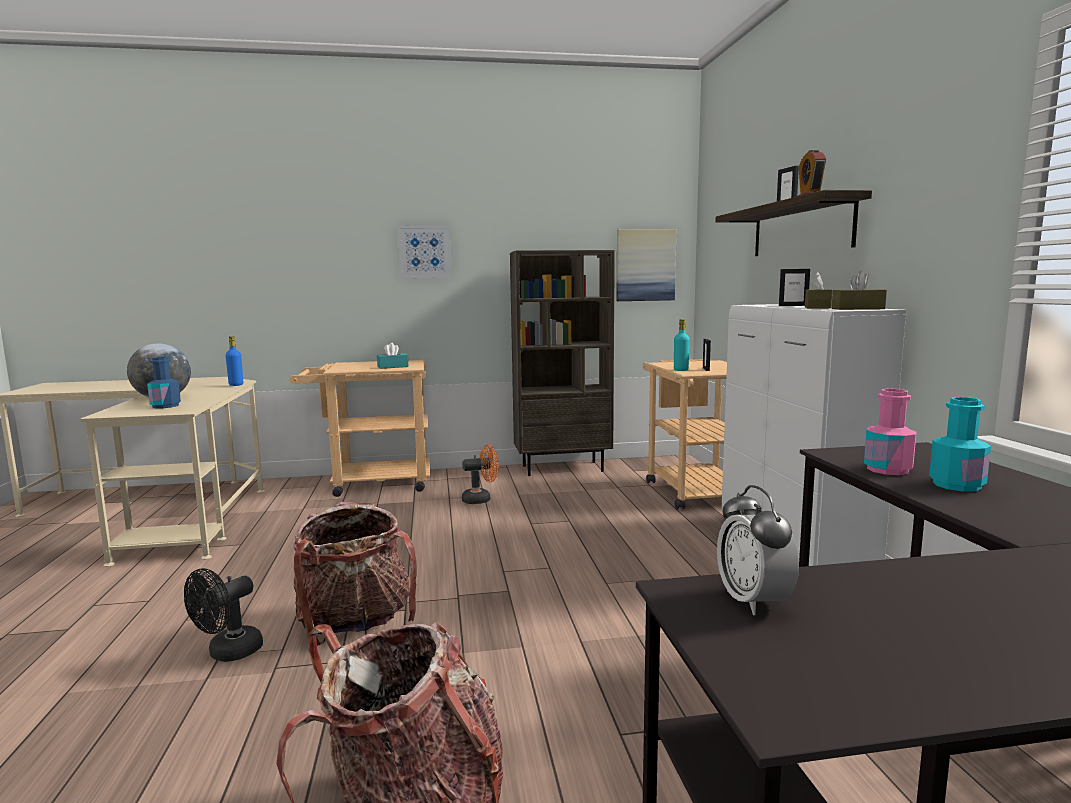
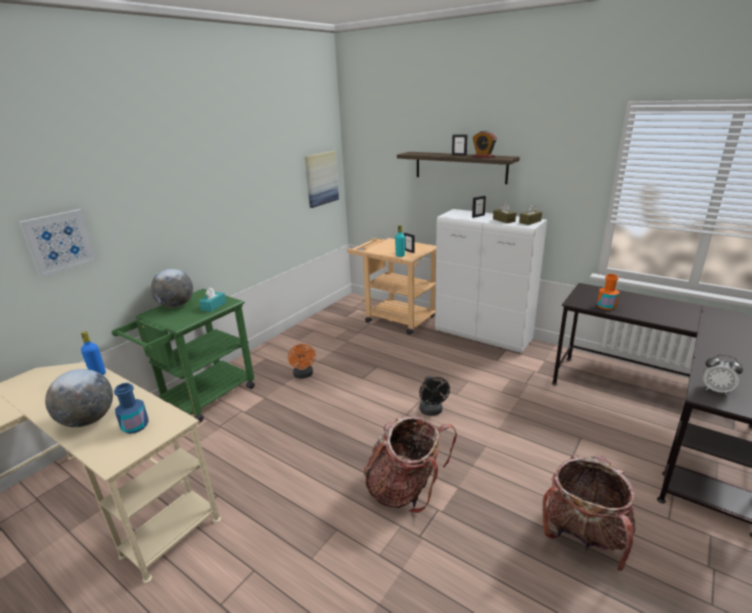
camera: 45 degrees left, 15 degrees up
(228, 653) = (381, 550): black fan -> black fan (432, 411)
(371, 483) = (202, 399): beige cart -> green cart
(372, 363) = (176, 306): none -> globe
(425, 251) = (188, 199): picture -> picture (59, 242)
(481, 499) = (303, 375): orange fan -> orange fan turned 135 degrees clockwise
(563, 468) = (305, 330): brown bookcase -> none
(887, 469) = (606, 306): pink bottle -> orange bottle
(956, 485) = (634, 307): turquoise bottle -> none

